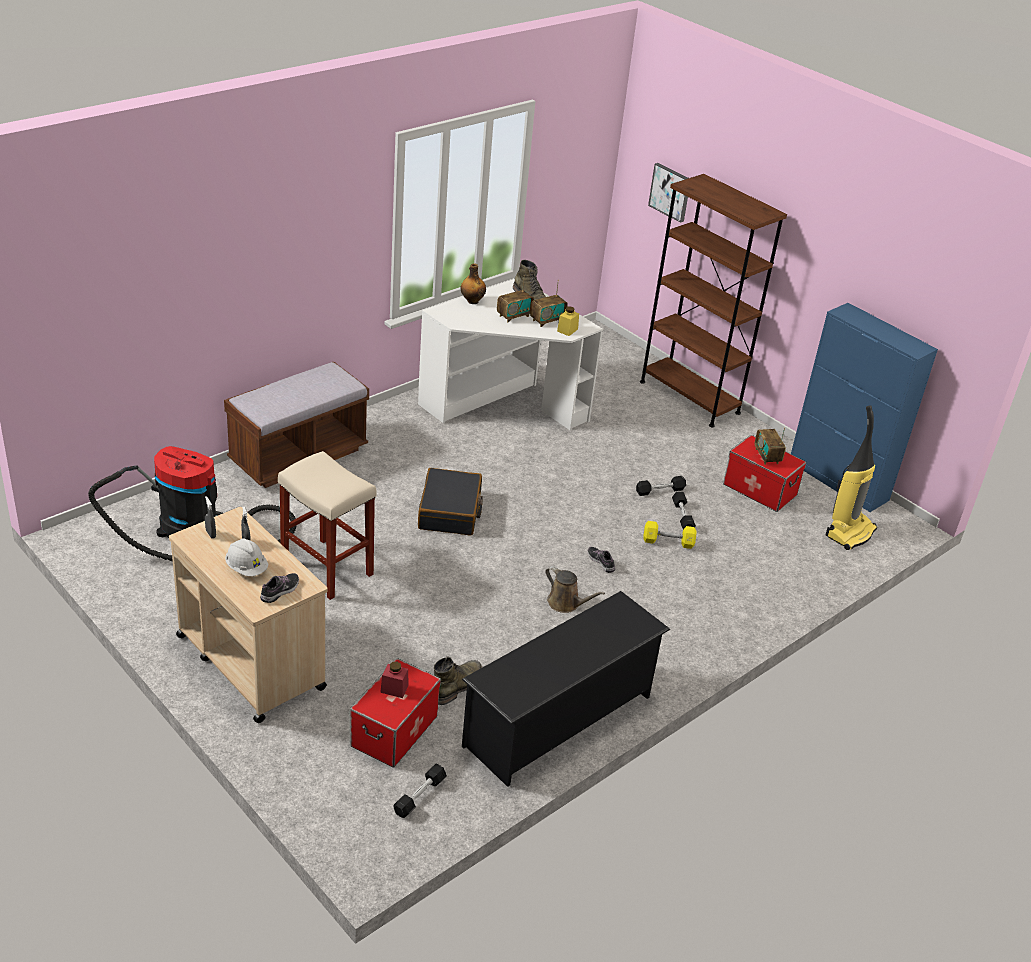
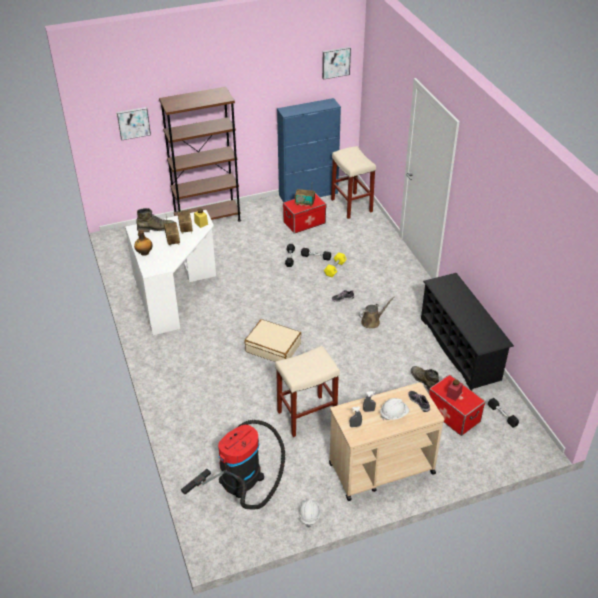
camera: 65 degrees left, 5 degrees up
(143, 603) = (309, 515): none -> white hard hat
(298, 456) = (182, 407): brown bench -> none
(450, 511) = (273, 347): black suitcase -> beige suitcase
(849, 532) = (351, 205): vacuum cleaner -> beige stool
(961, 288) = (335, 62): none -> picture

